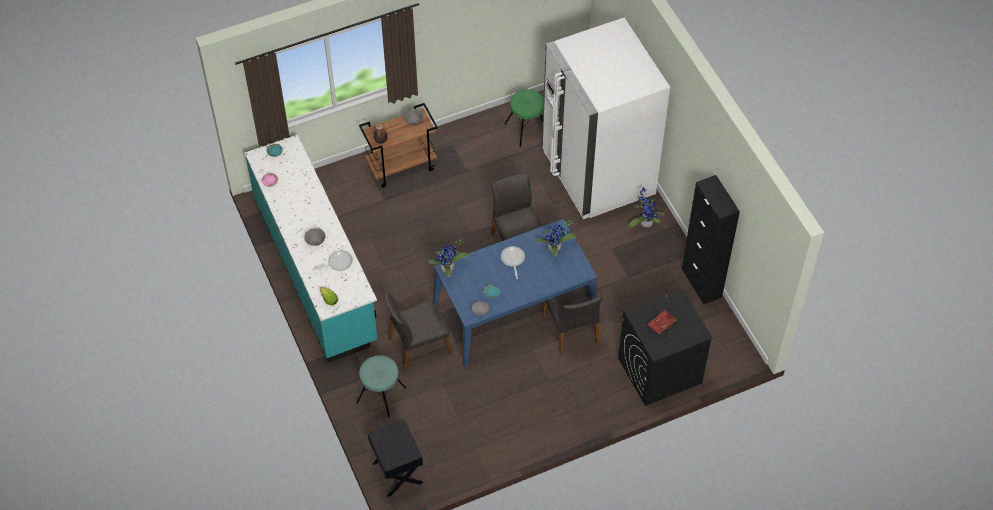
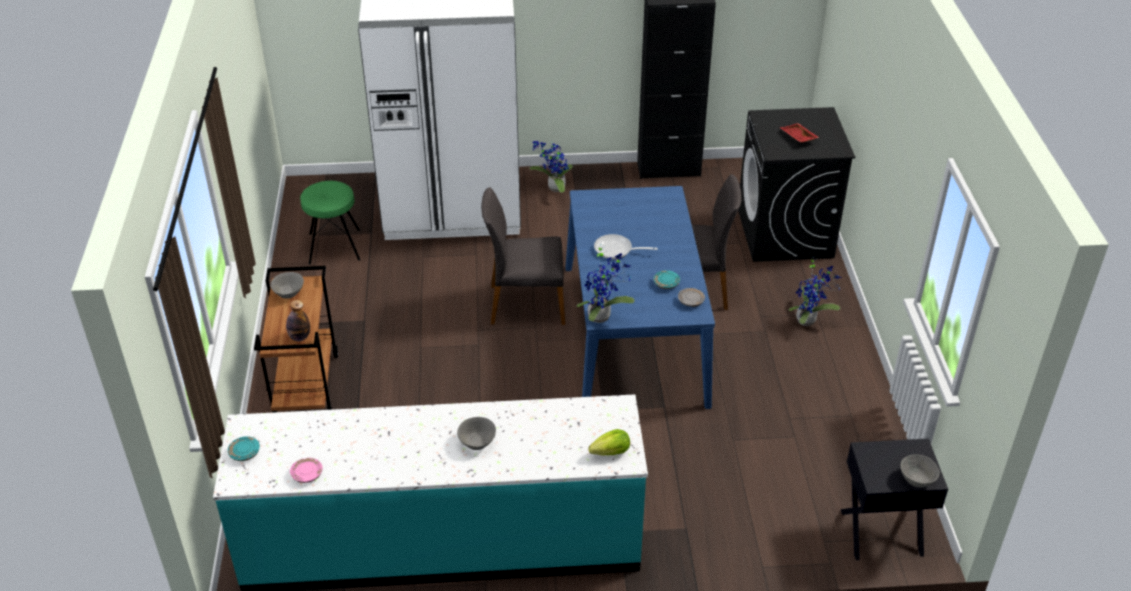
camera: 70 degrees left, 15 degrees down
(338, 263) = (538, 424): frying pan -> none
(381, 395) = (729, 517): turquoise stool -> none
(386, 455) = (917, 479): none -> grey bowl
(418, 345) = (652, 450): grey chair -> none
(555, 250) = (619, 209): potted plant -> potted plant (808, 320)

